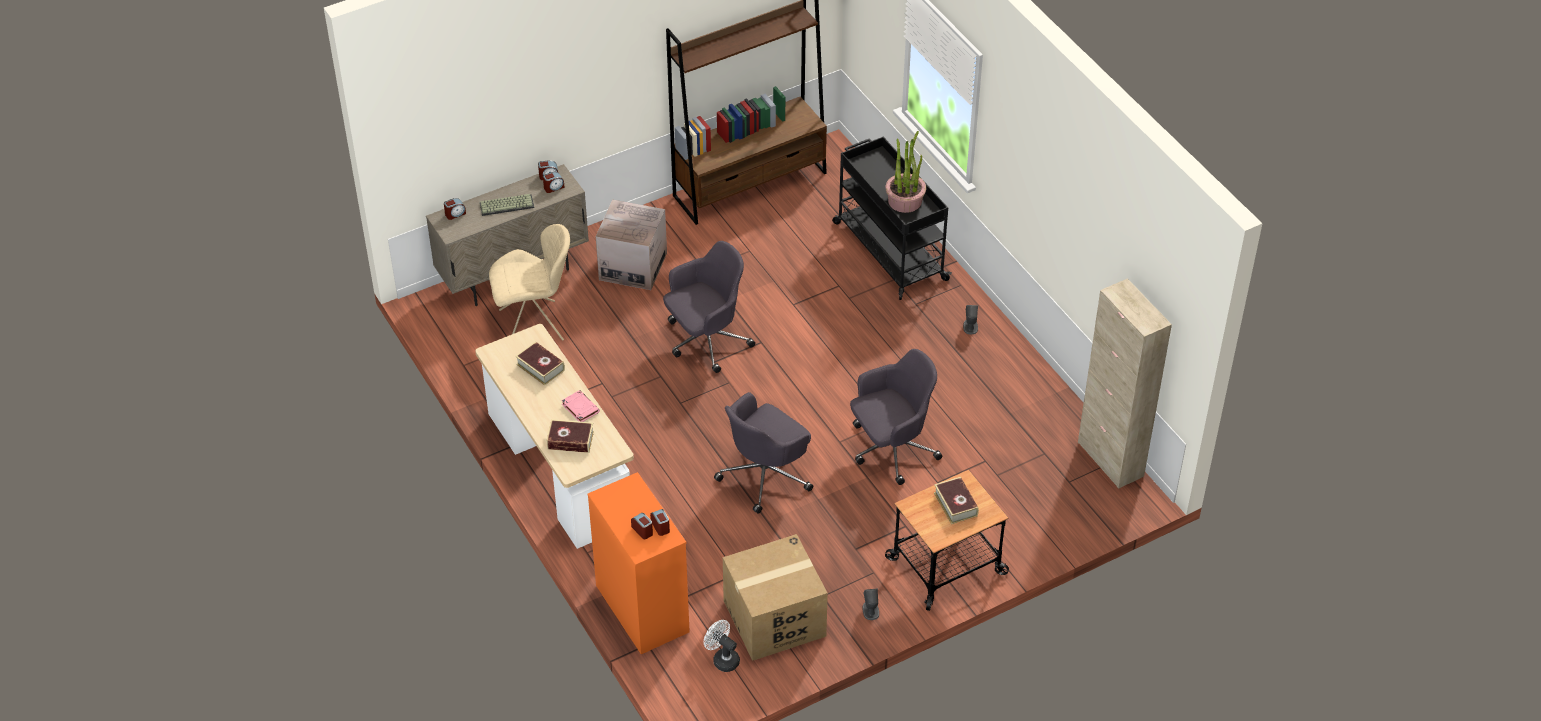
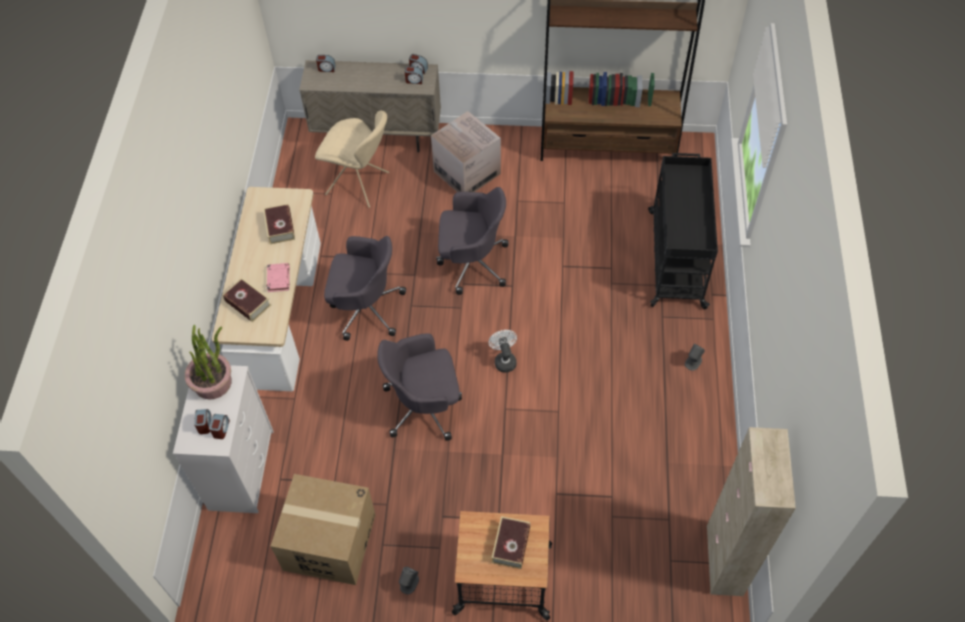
camera: 35 degrees right, 10 degrees up
(507, 204) = (369, 78): keyboard -> none
(641, 608) = (241, 469): orange dresser -> white dresser
(722, 659) = (262, 554): white fan -> white fan (504, 360)
(891, 449) = (541, 439): grey office chair -> grey office chair (365, 308)
(905, 200) = (689, 225): potted plant -> potted plant (213, 382)

